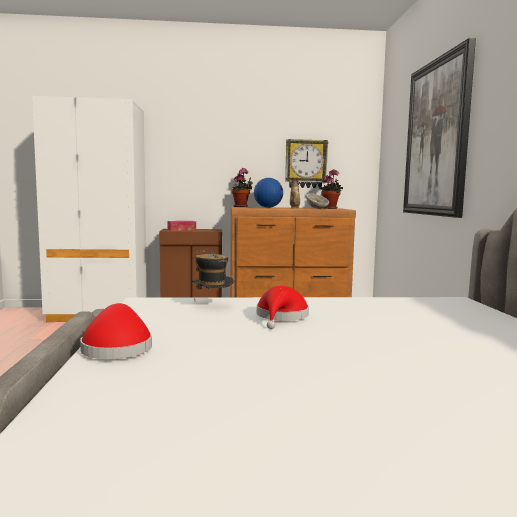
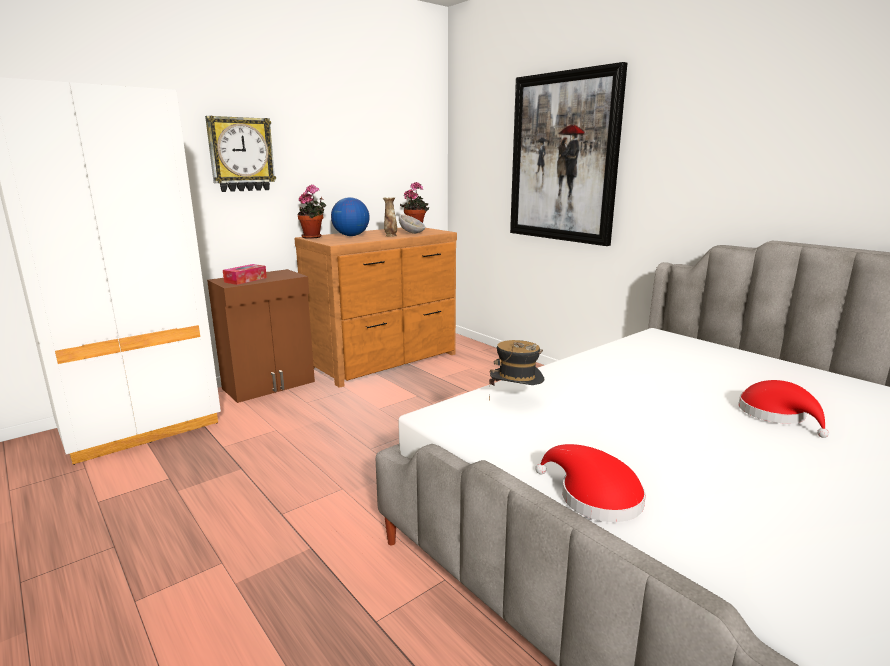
camera: 35 degrees left, 10 degrees up
(281, 317) = (605, 398): red hat -> red hat (776, 415)
(306, 164) = (376, 174): wall clock -> wall clock (241, 154)

